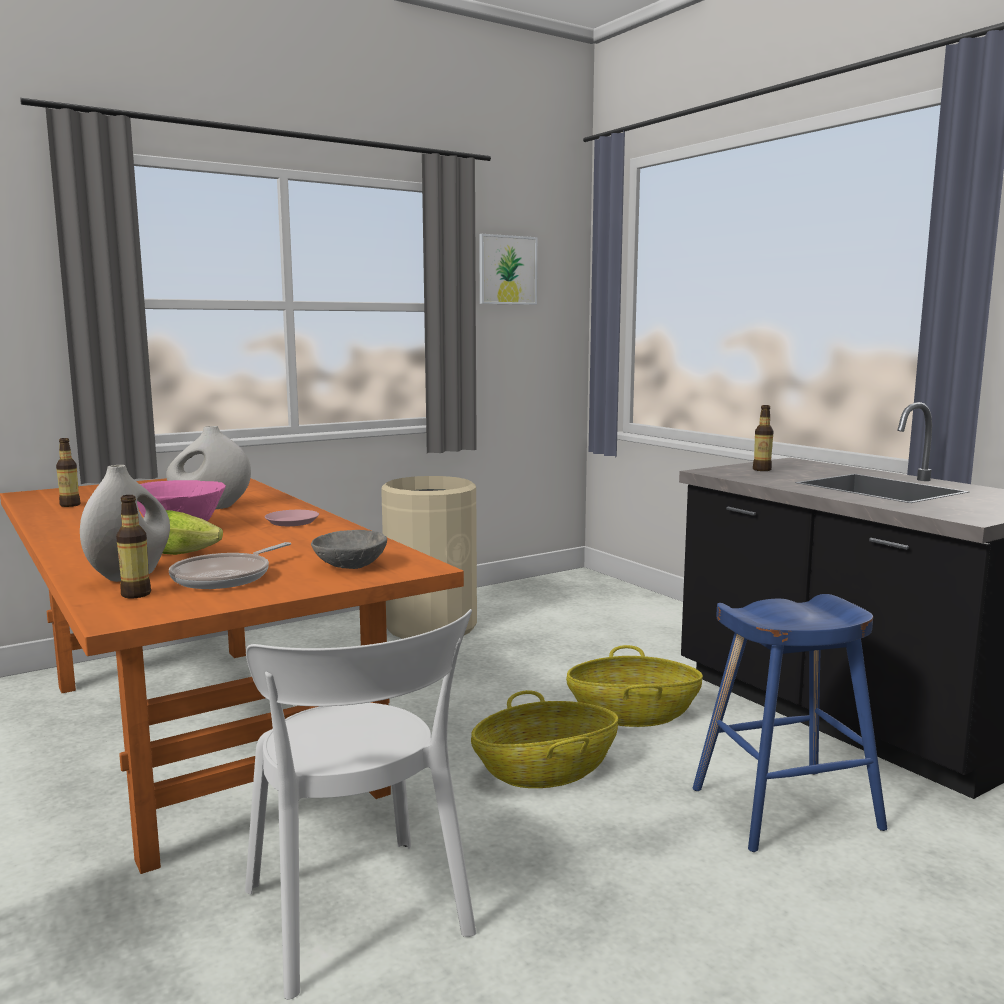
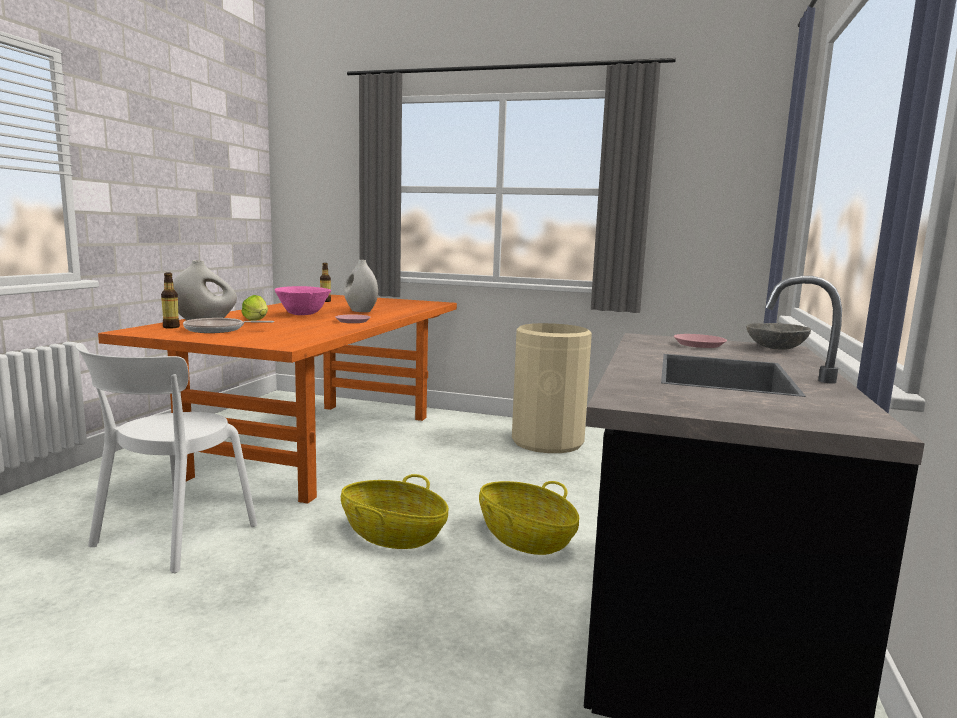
camera: 50 degrees right, 0 degrees up
(351, 565) = (270, 338): grey bowl -> grey bowl (776, 348)
(507, 270) = (699, 158): picture -> none
(762, 470) = (699, 344): bottle -> pink plate
(786, 808) = (452, 642): blue stool -> none

